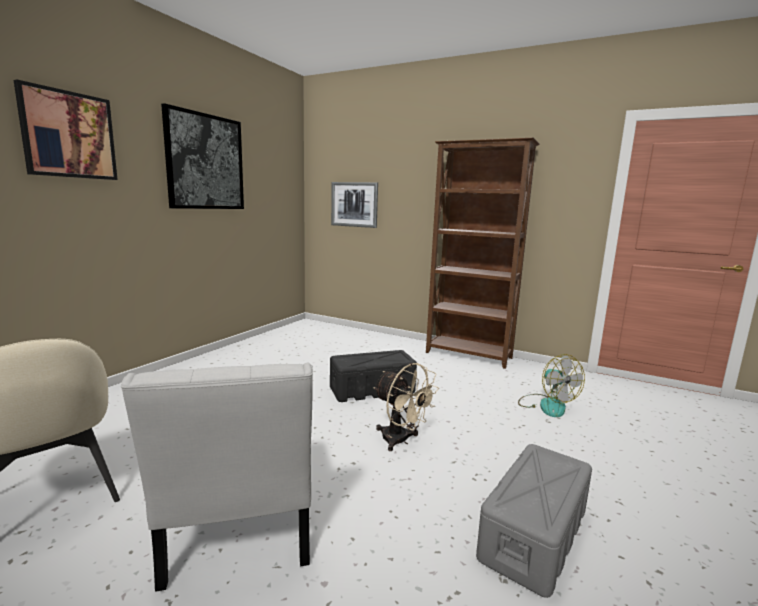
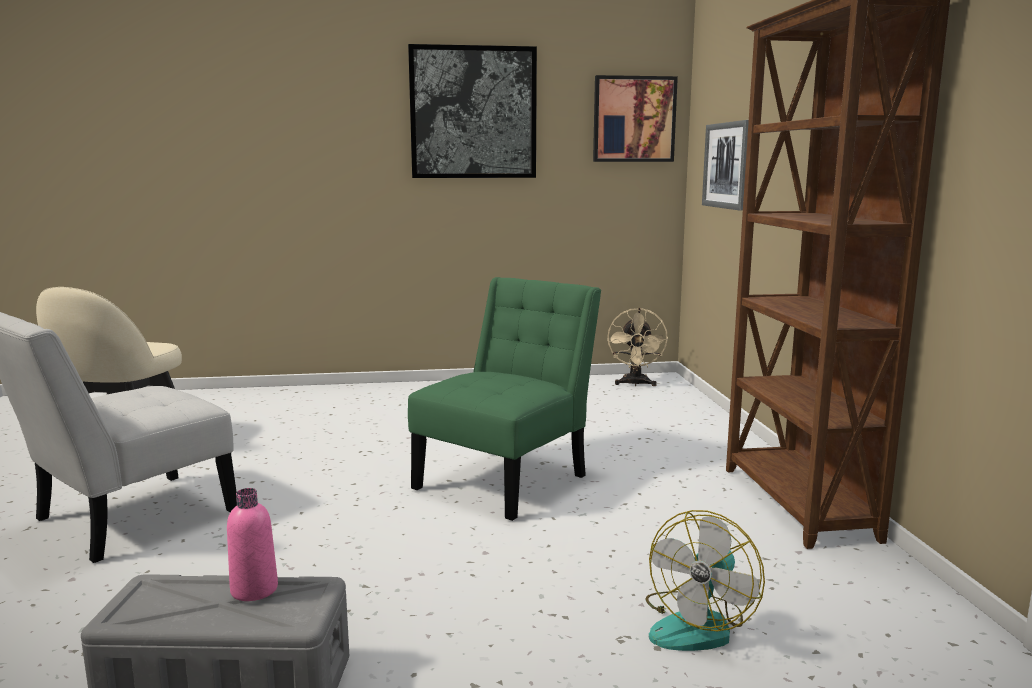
camera: 55 degrees right, 0 degrees up
(69, 135) = (295, 100): picture -> picture (634, 119)
(372, 390) = (507, 479): black storage box -> green chair
(401, 441) = (381, 537): beige fan -> beige fan (635, 384)
(533, 469) = (254, 590): none -> pink bottle

